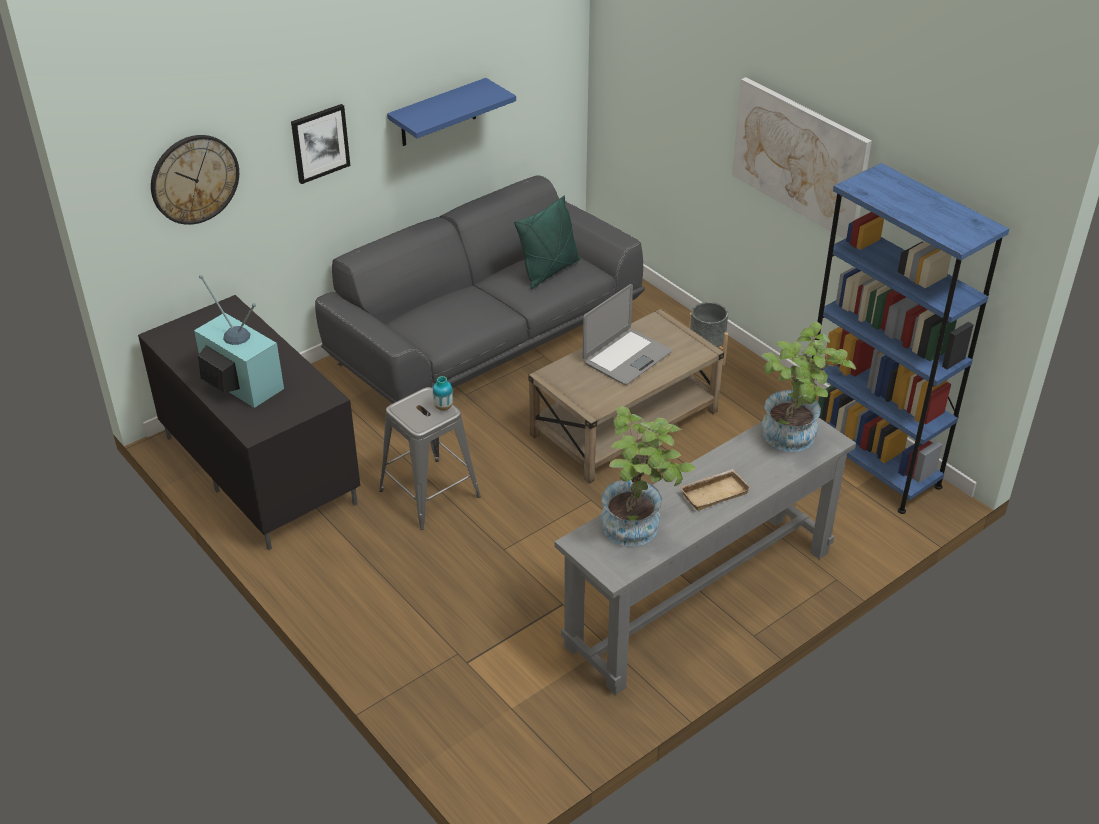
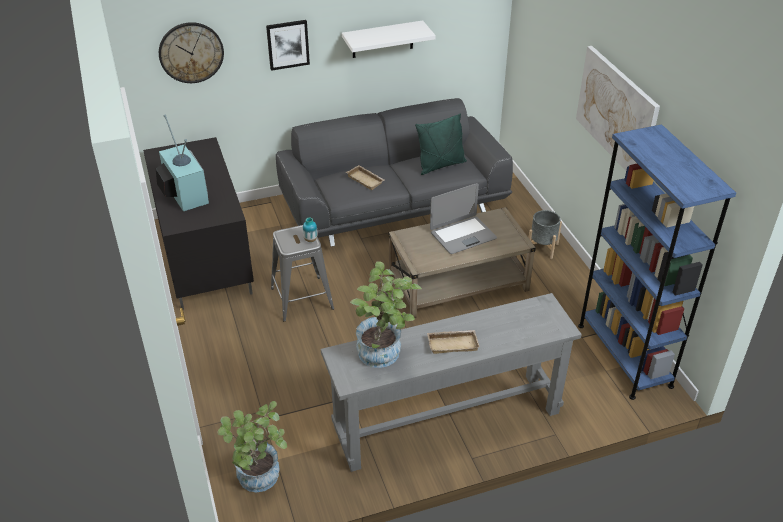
camera: 20 degrees right, 0 degrees up
(438, 113) = (382, 39): blue shelf -> white shelf
(461, 311) = (366, 180): none -> beige tray
(794, 439) = (534, 320): potted plant -> potted plant (259, 481)

